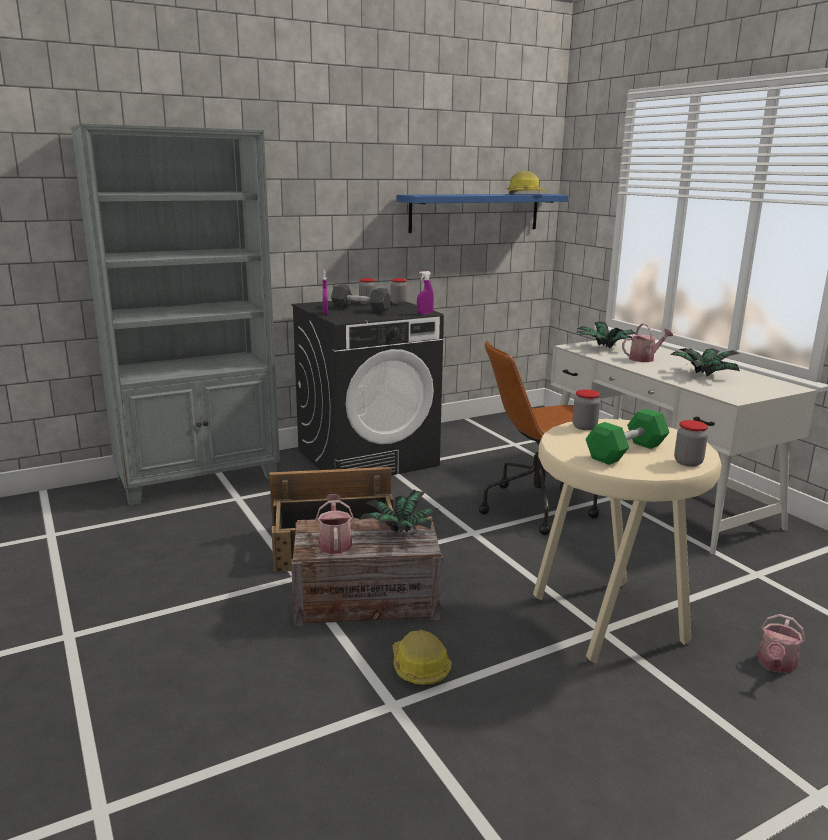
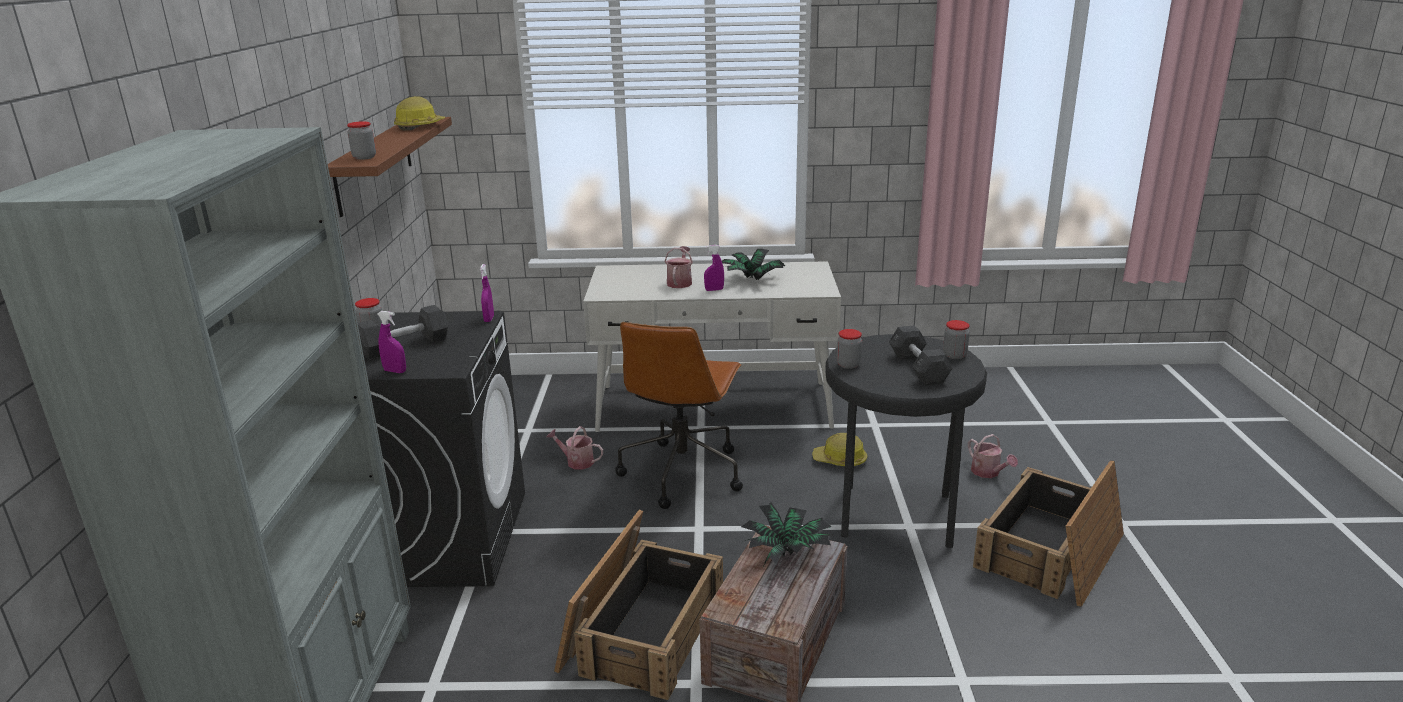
camera: 60 degrees left, 5 degrees up
(334, 542) = (778, 602): watering can -> watering can (576, 462)
(398, 303) = (404, 318): jar -> jar (364, 157)
(419, 667) = (913, 645): hard hat -> hard hat (840, 460)
(475, 212) = (374, 164): blue shelf -> brown shelf
(604, 348) = (624, 285): potted plant -> none
(607, 617) = (893, 515): beige stool -> black stool
(626, 452) = (918, 368): green dumbbell -> grey dumbbell
(652, 369) = (714, 290): none -> purple spray bottle
(671, 738) = (1051, 552): none -> crate

